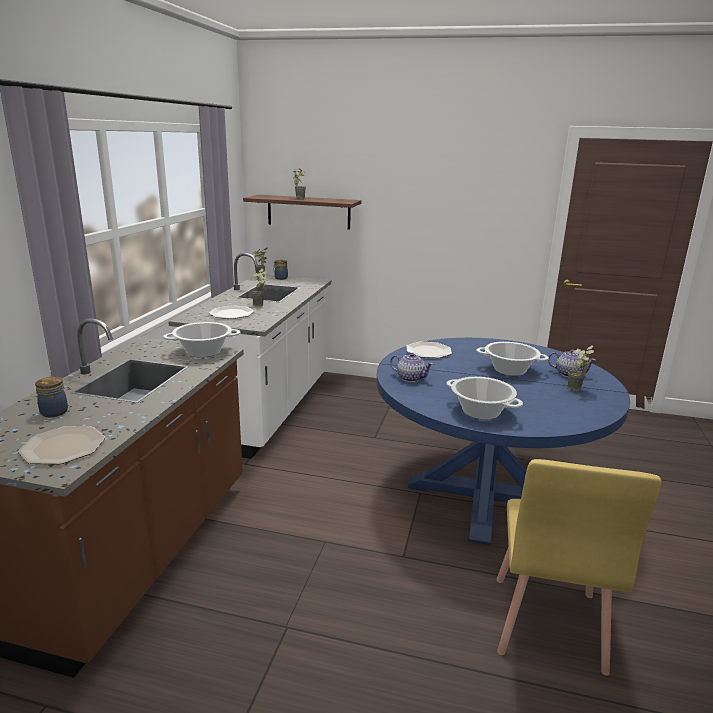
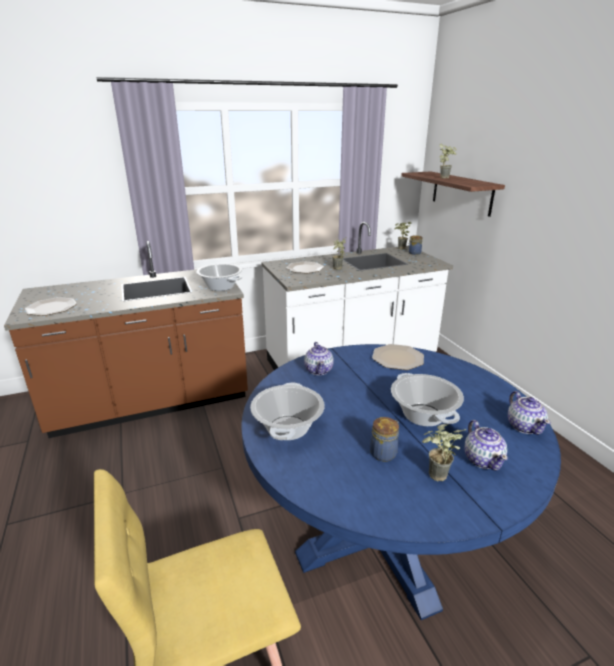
camera: 55 degrees right, 5 degrees up
(55, 412) = (93, 290): jar -> jar (384, 453)
(547, 353) = (524, 426): none -> teapot

